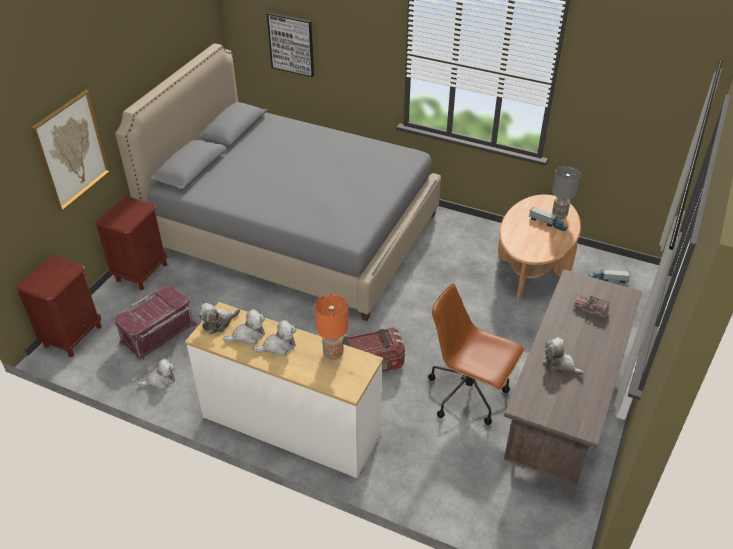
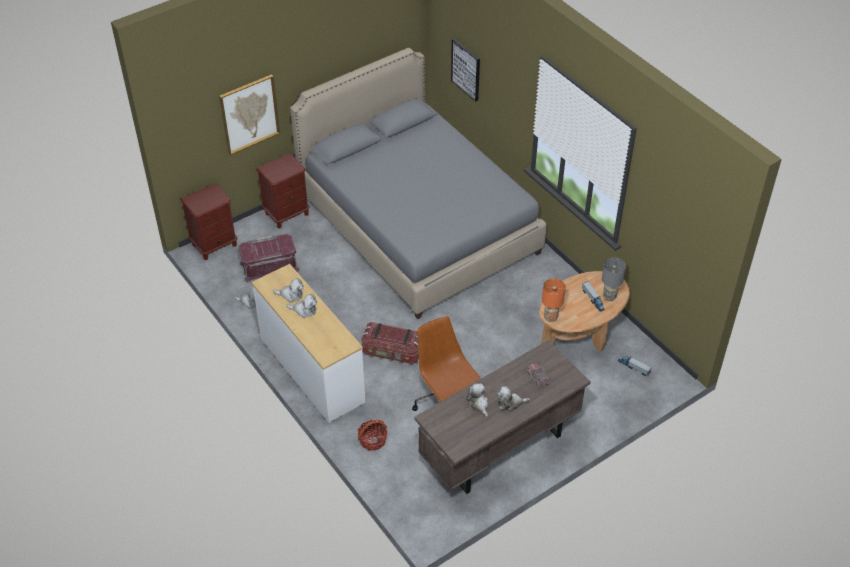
camera: 30 degrees right, 5 degrees up
(218, 323) = (279, 278): plush toy -> plush toy (510, 403)
(333, 353) = (334, 330): orange table lamp -> orange table lamp (551, 317)
(422, 473) = (372, 440): none -> basket

